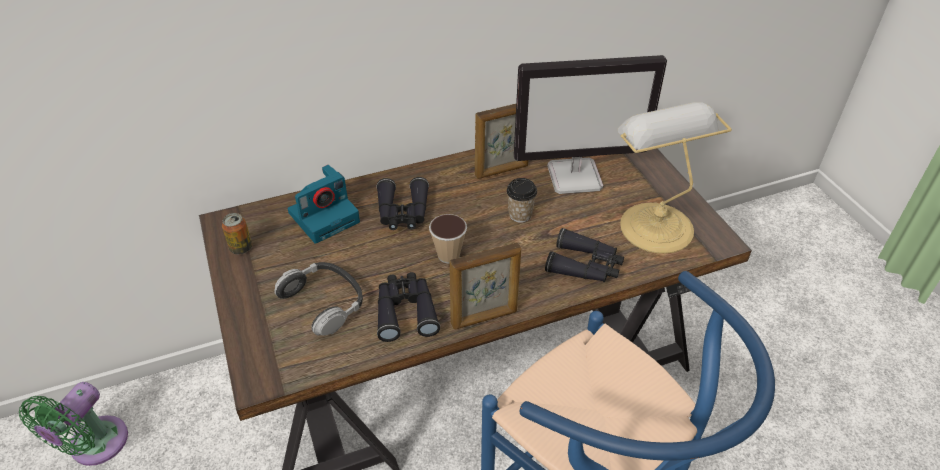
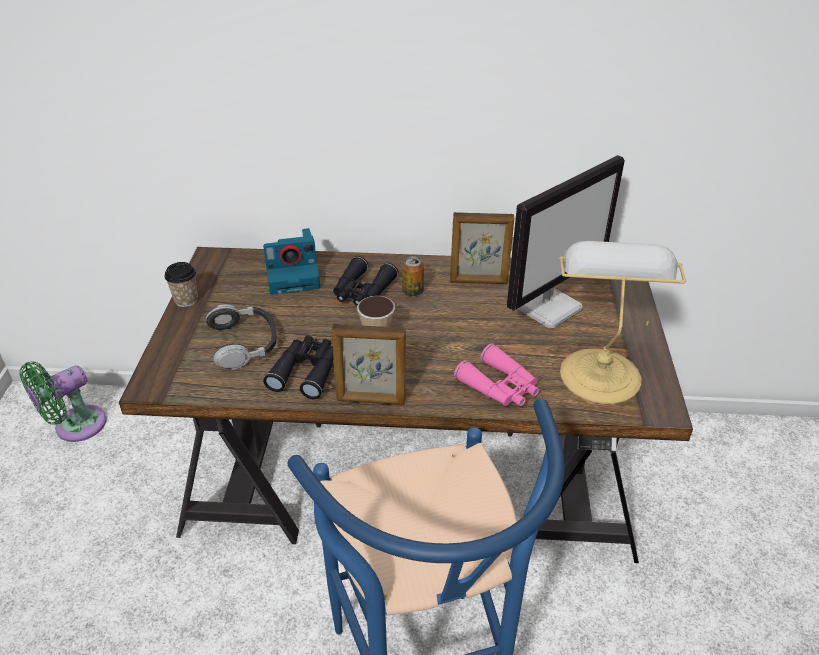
camera: 25 degrees right, 5 degrees down
(241, 248) = (210, 280): can -> can (413, 292)
(520, 215) = (468, 324): cup -> cup (186, 300)
(575, 176) = (548, 306): monitor -> monitor turned 60 degrees counterclockwise
(585, 266) = (500, 387): black binoculars -> pink binoculars

